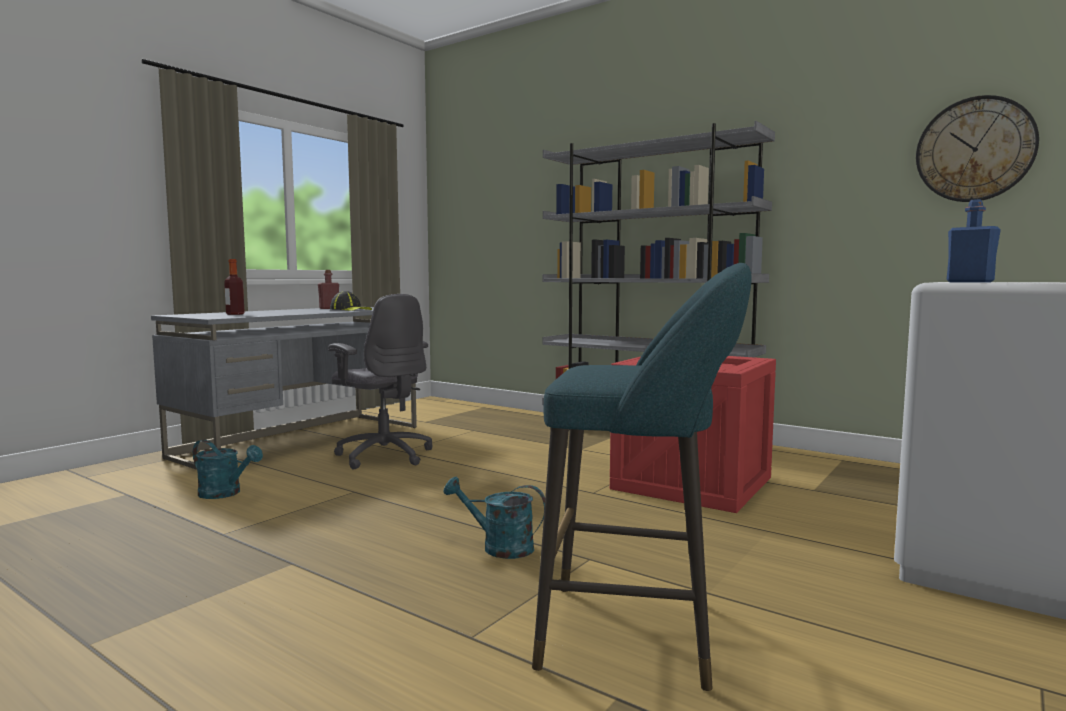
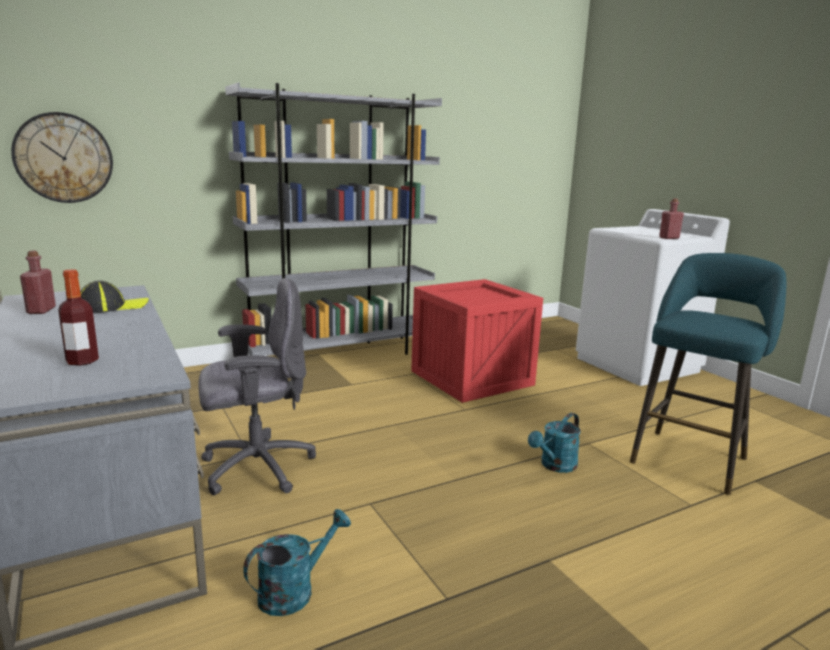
camera: 65 degrees left, 10 degrees up
(970, 282) = (669, 238): blue bottle -> red bottle
(975, 150) = (517, 133): wall clock -> wall clock (64, 158)

